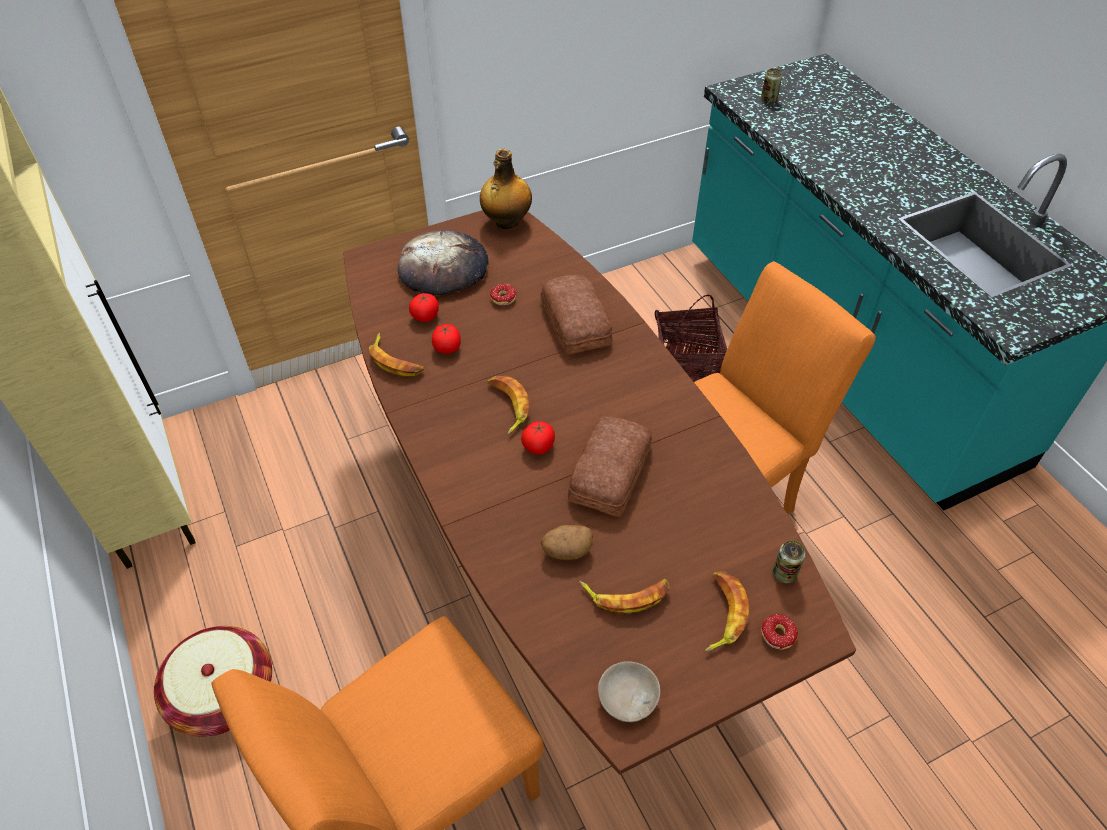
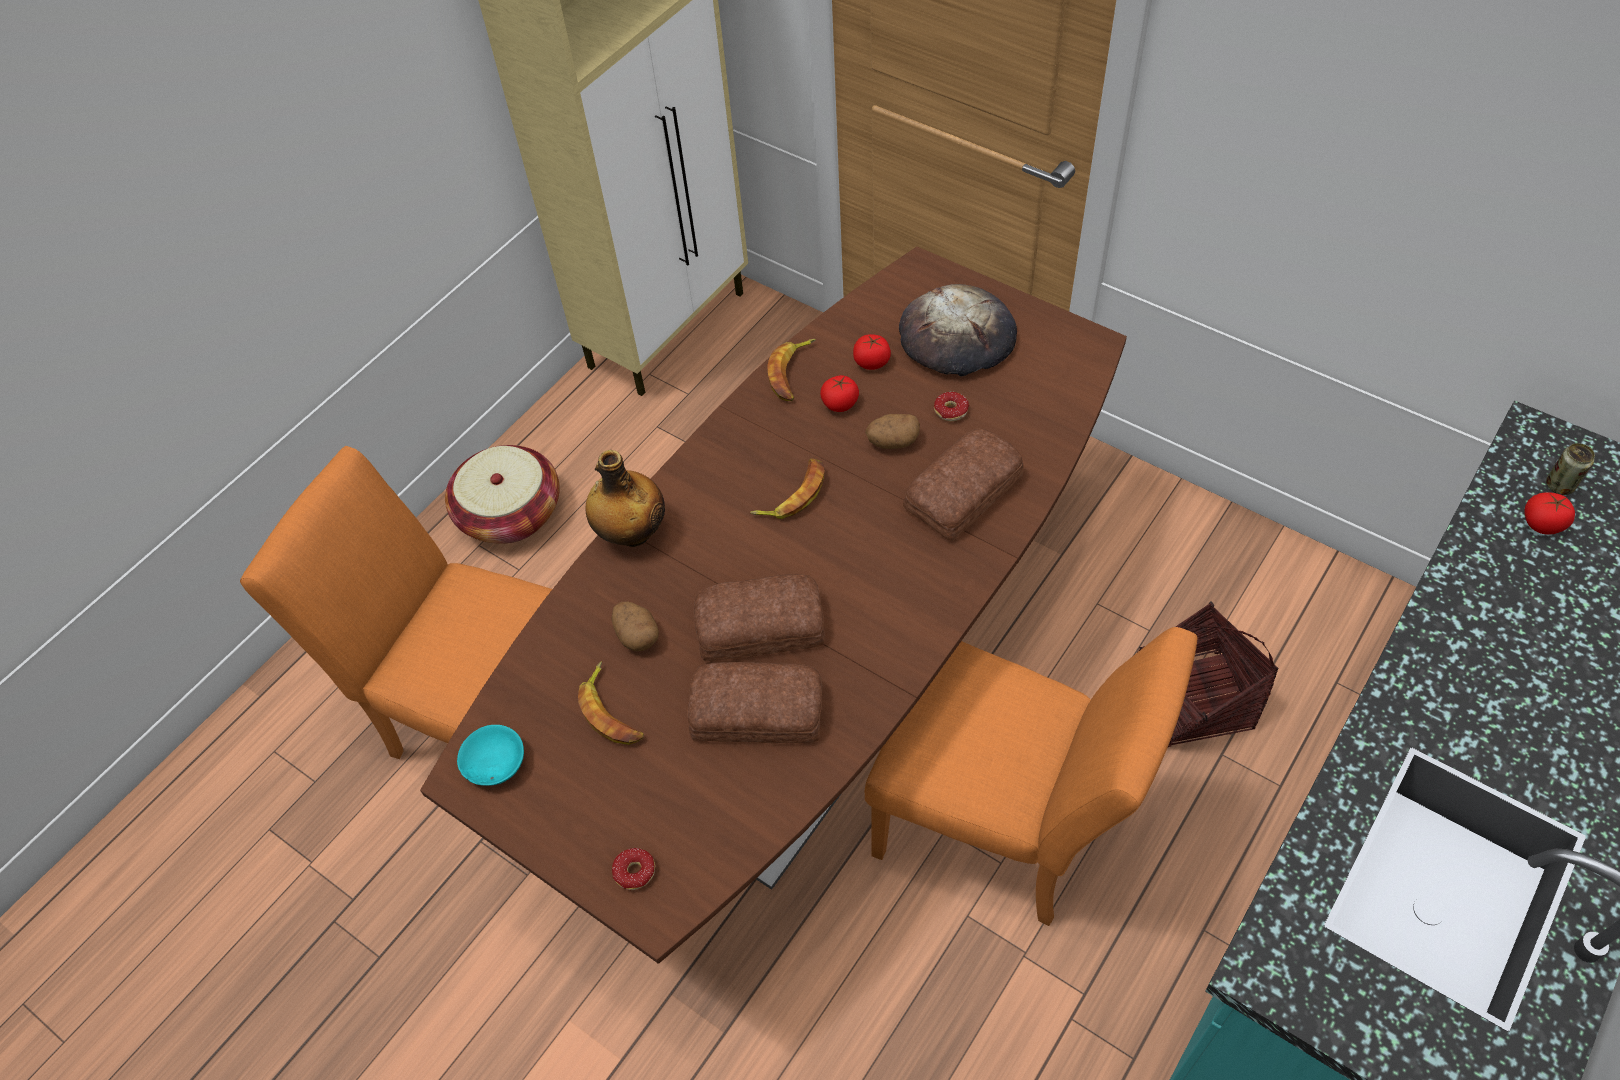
camera: 65 degrees right, 5 degrees up
(504, 336) = (892, 442): none -> potato
(506, 222) = (1080, 349): bottle -> bottle (631, 532)
(538, 446) = (756, 548): tomato -> tomato (1542, 524)
(627, 696) = (497, 762): beige bowl -> turquoise bowl
(684, 504) = (758, 714): none -> bread
(721, 613) = (634, 807): banana -> none
(784, 574) = (719, 850): can -> none

